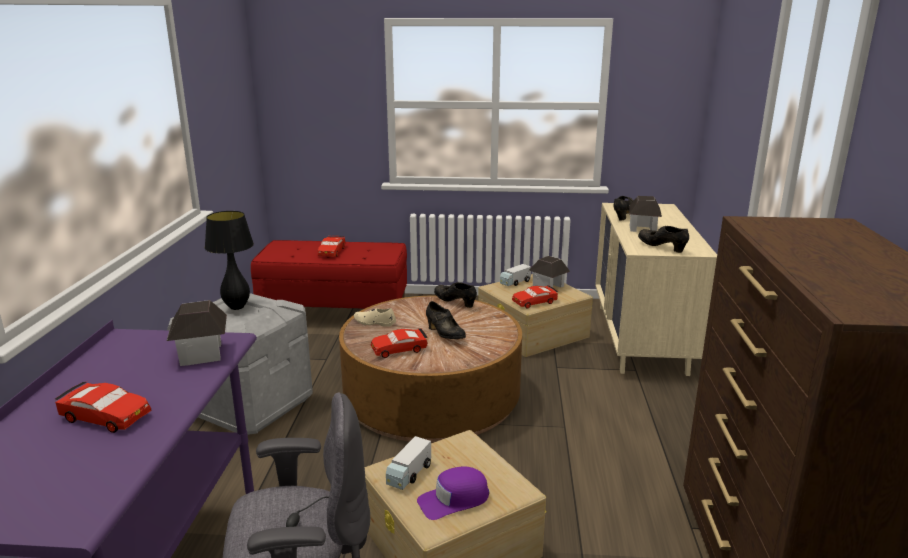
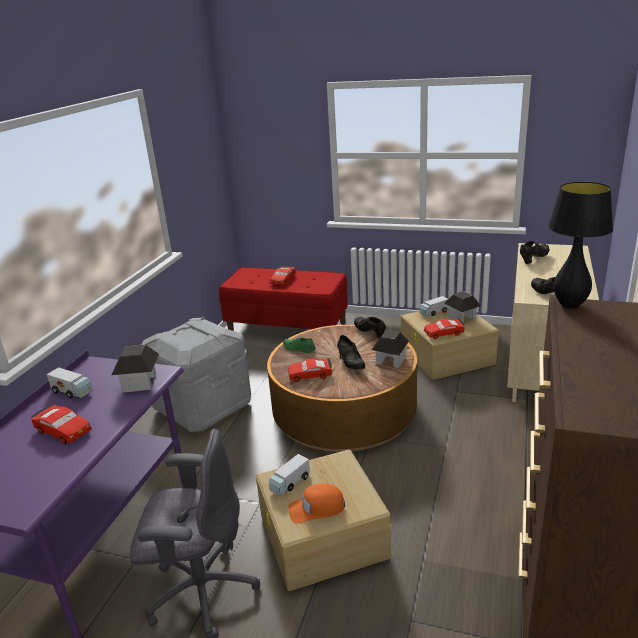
camera: 15 degrees right, 5 degrees up
(103, 370) = (72, 392): none -> toy truck
(236, 307) = (190, 334): black table lamp -> black table lamp (569, 305)
(374, 322) = (299, 348): beige shoe -> green shoe
(453, 500) = (316, 508): purple cap -> orange cap
(643, 229) = (543, 274): toy house -> toy house (390, 360)

